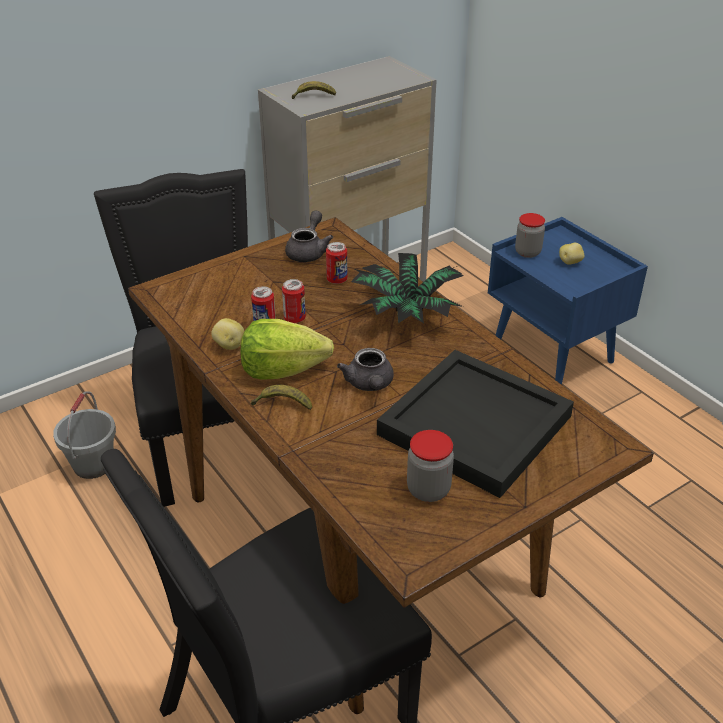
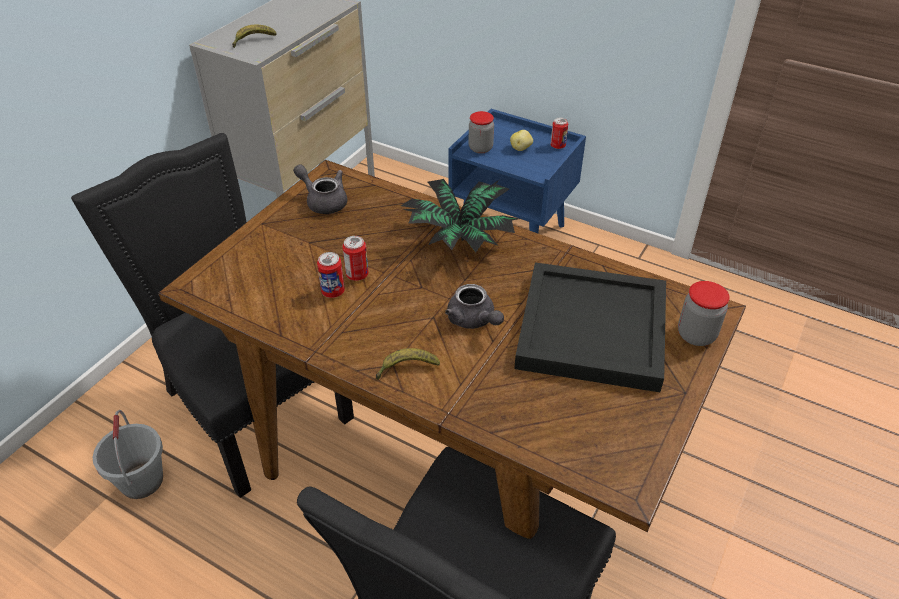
camera: 25 degrees left, 5 degrees up
(229, 345) = (311, 323): potato -> none
(282, 369) = (381, 332): lettuce -> none
(308, 251) = (323, 201): grey teapot -> grey teapot turned 45 degrees counterclockwise
(337, 280) = (371, 223): can -> can (557, 146)
(428, 490) = (596, 407): jar -> jar (696, 335)

